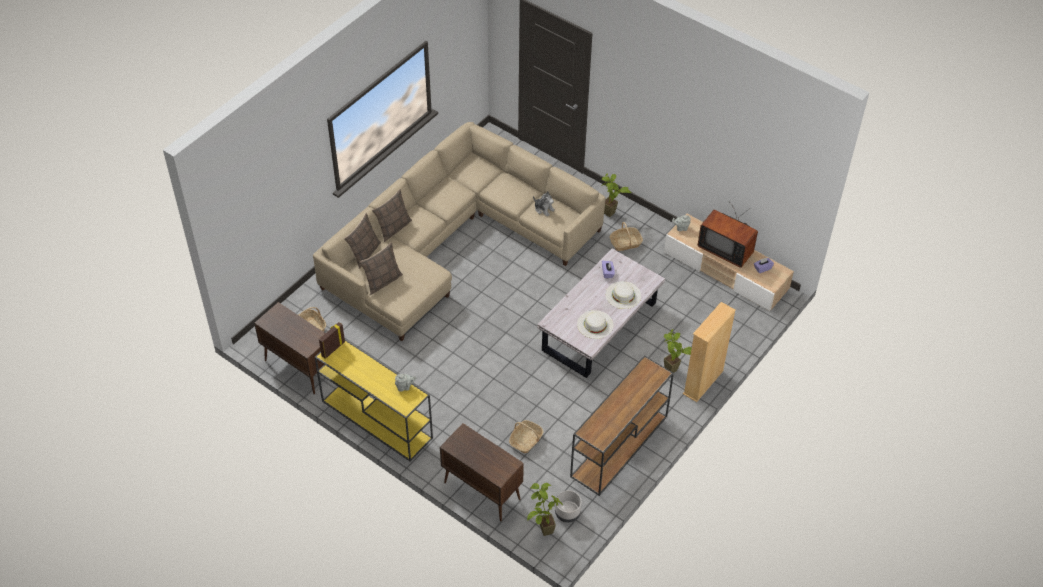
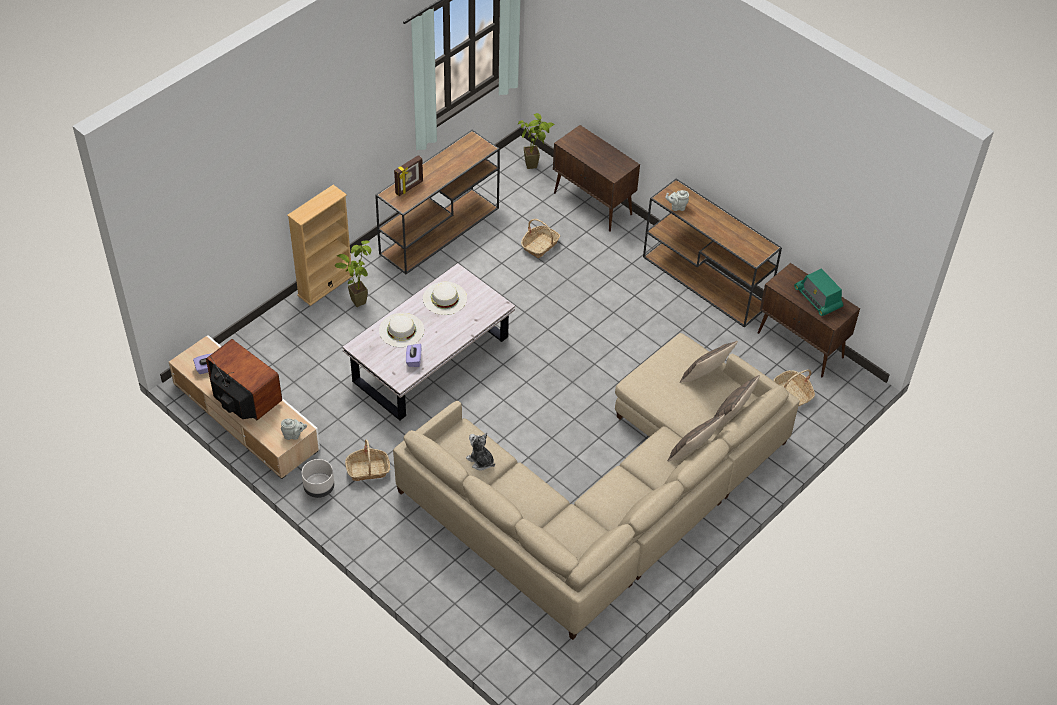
camera: 175 degrees left, 0 degrees up
(288, 327) = (818, 298): none -> radio
(333, 349) = (761, 253): picture frame -> picture frame (409, 188)
(375, 419) = (706, 282): yellow console table -> brown console table
(567, 513) = (507, 177): grey planter -> grey planter (319, 488)
(611, 216) = (376, 514): potted plant -> none

